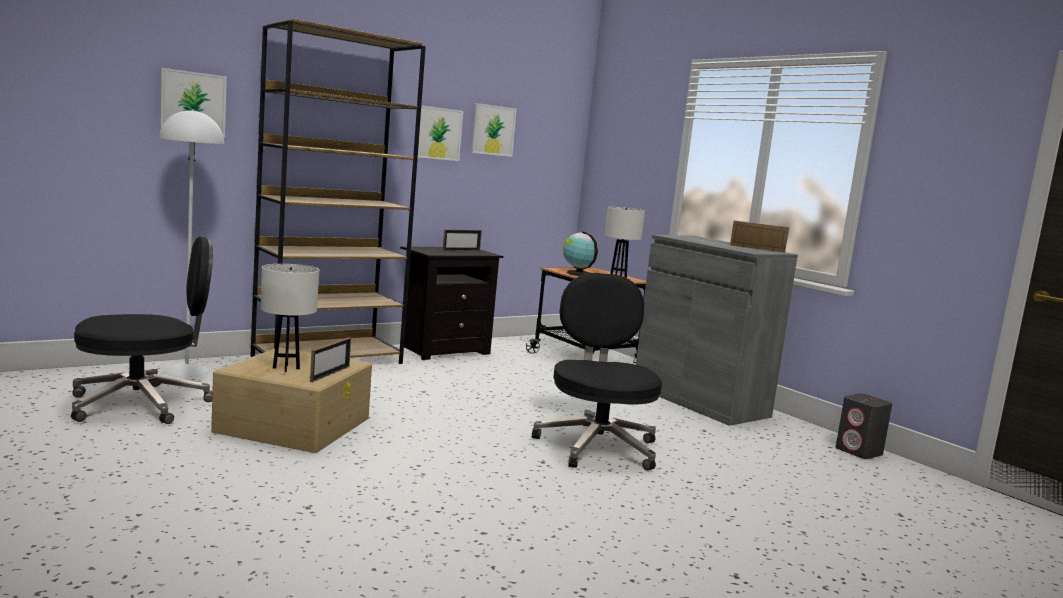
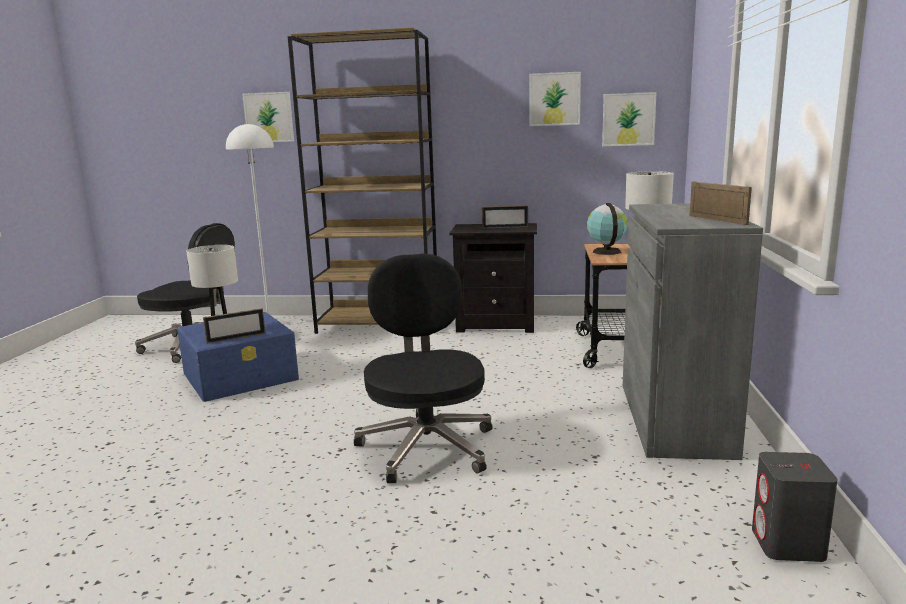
camera: 45 degrees right, 5 degrees up
(294, 424) = (241, 376): beige storage box -> blue storage box
(438, 133) = (489, 111): picture -> picture (628, 119)
(597, 446) = (426, 446): black office chair -> black office chair turned 45 degrees counterclockwise

